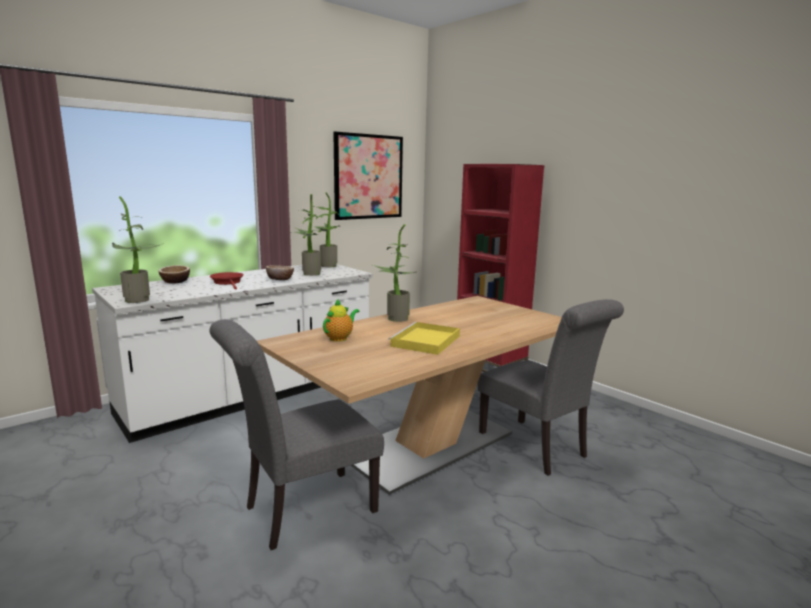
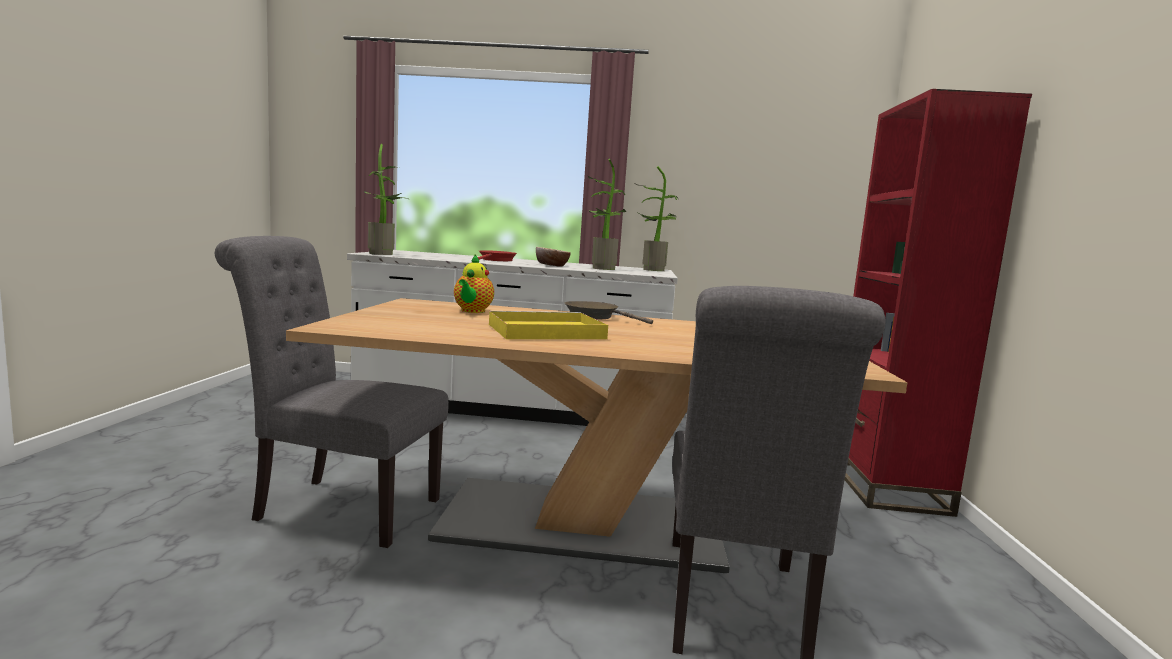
camera: 45 degrees right, 5 degrees down
(175, 281) = (461, 255): bowl -> none
(340, 338) = (472, 311): teapot -> teapot turned 105 degrees clockwise
(368, 177) = (770, 160): picture -> none
(394, 319) = (595, 317): potted plant -> brown frying pan

